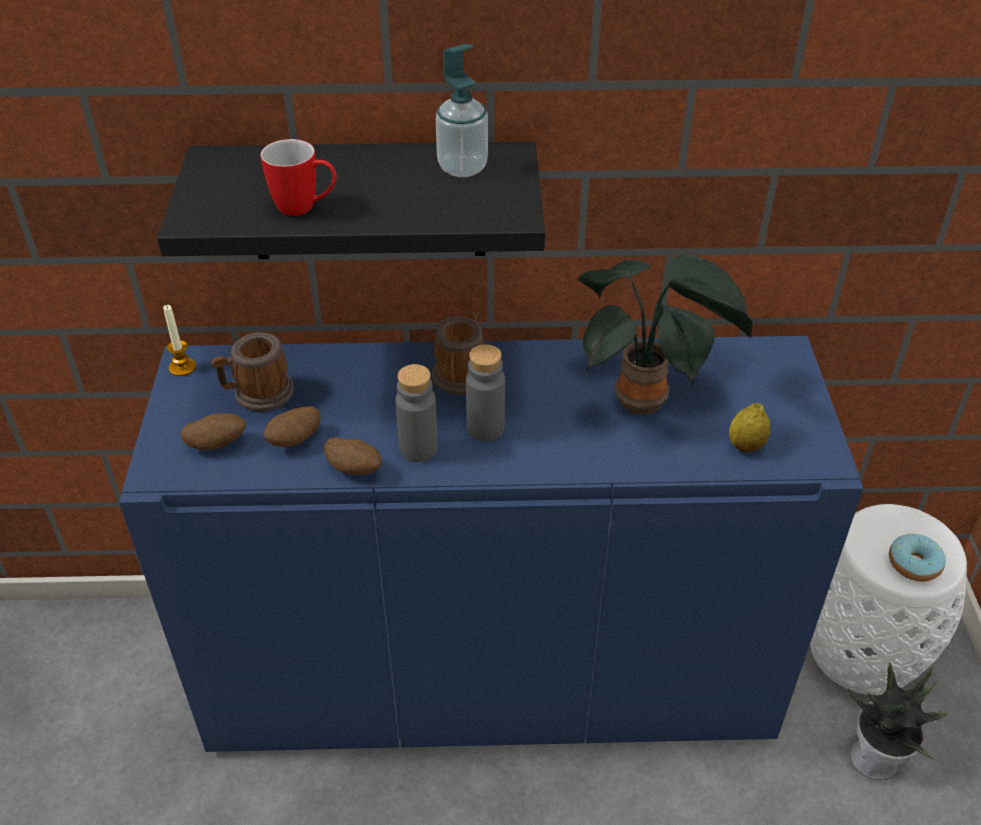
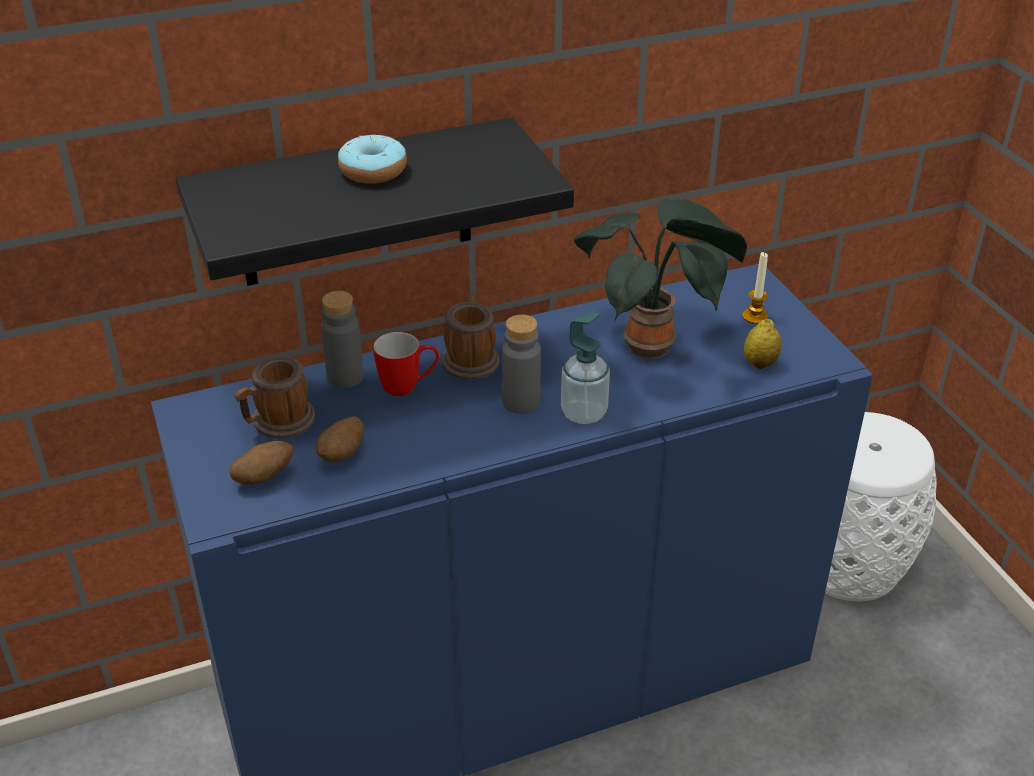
camera: 20 degrees left, 5 degrees down
(182, 367) = (183, 416): candle -> candle (755, 317)
(305, 208) = (338, 209): mug -> mug (408, 387)
(354, 470) = (417, 466): potato -> none
(418, 449) = (468, 434): grey bottle -> grey bottle (345, 377)
(462, 168) = (462, 149): soap dispenser -> soap dispenser (584, 413)
(876, 759) = (899, 653): potted plant -> none
(914, 564) = (890, 458): donut -> donut (373, 171)

